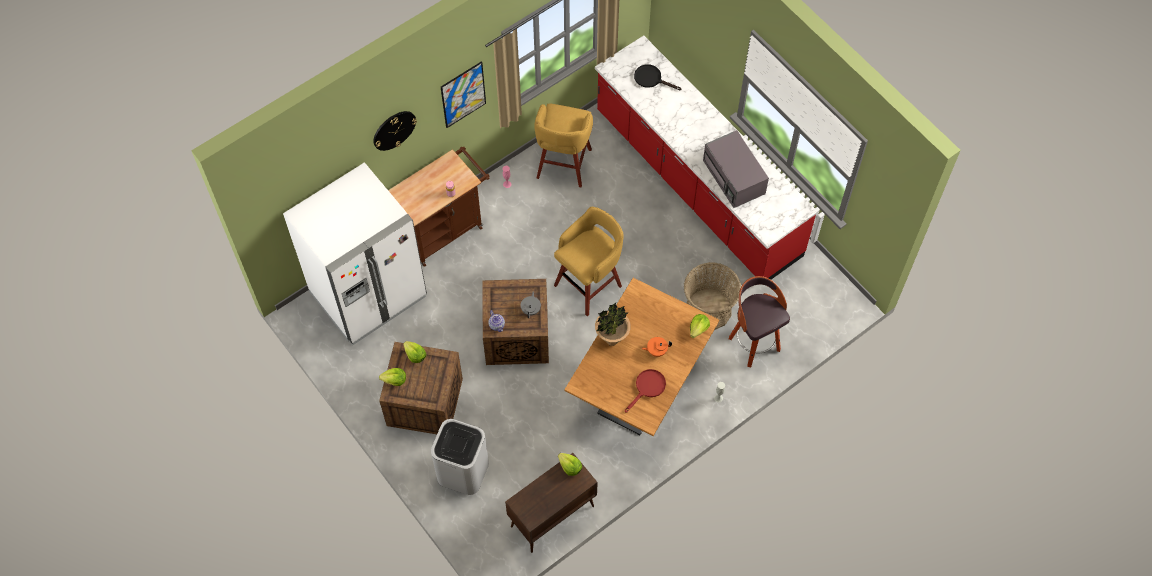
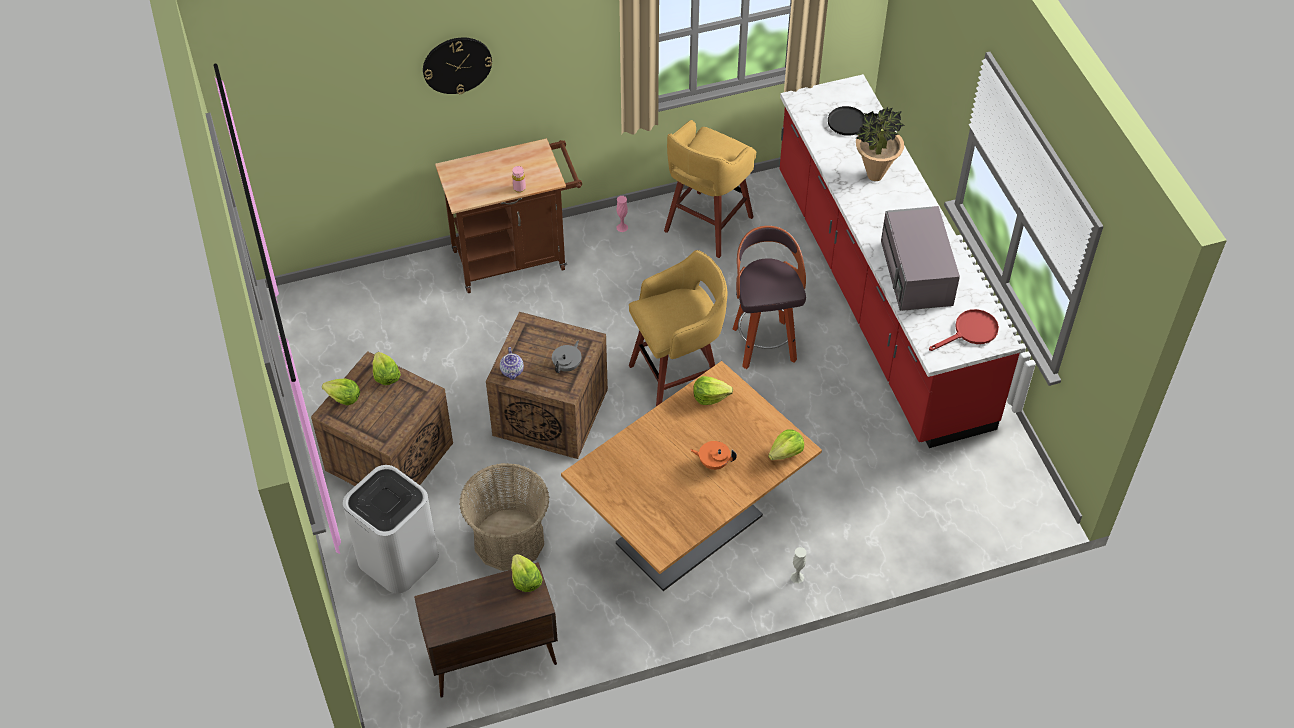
camera: 20 degrees right, 10 degrees down
(368, 295) = (380, 306): white fridge -> none
(463, 94) = (571, 53): picture -> none
(611, 341) = (655, 431): potted plant -> potted plant (874, 176)
(636, 305) = (710, 396): none -> lettuce
(647, 388) = (679, 507): red frying pan -> red frying pan (970, 332)
(708, 309) = (831, 458): basket -> basket (509, 540)
(753, 343) = (877, 520): stool -> stool (763, 343)

